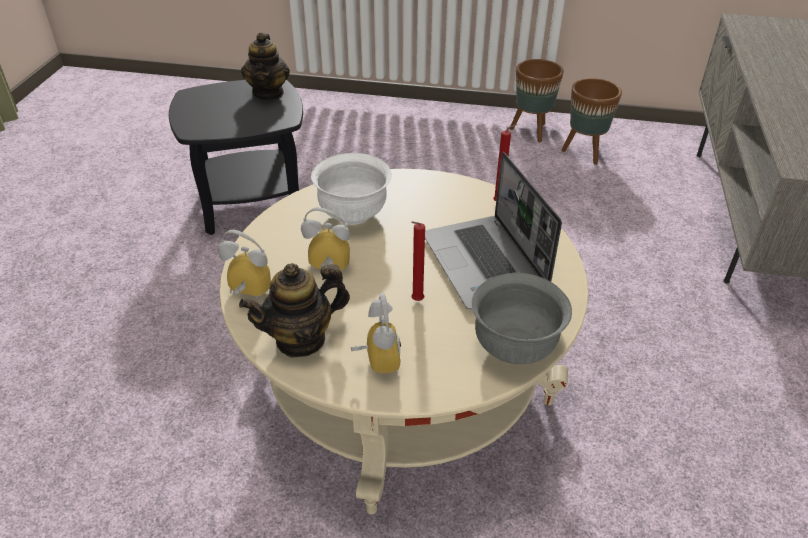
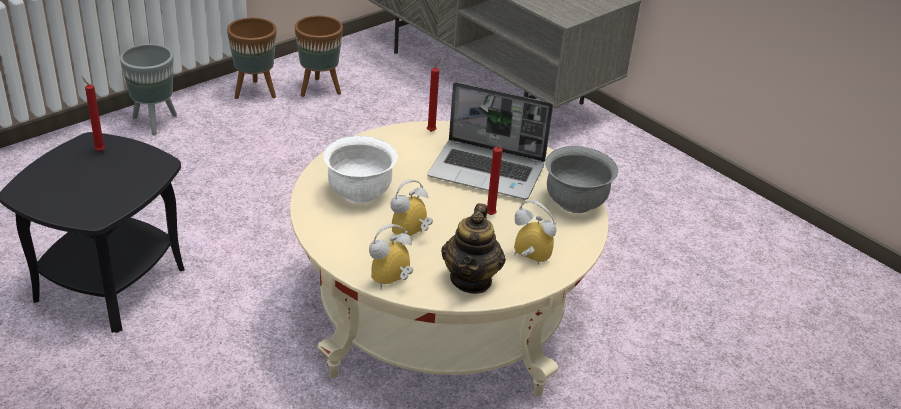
camera: 55 degrees left, 5 degrees down
(268, 93) = (99, 150): teapot -> red candle
(432, 118) = (154, 122): none -> grey planter

